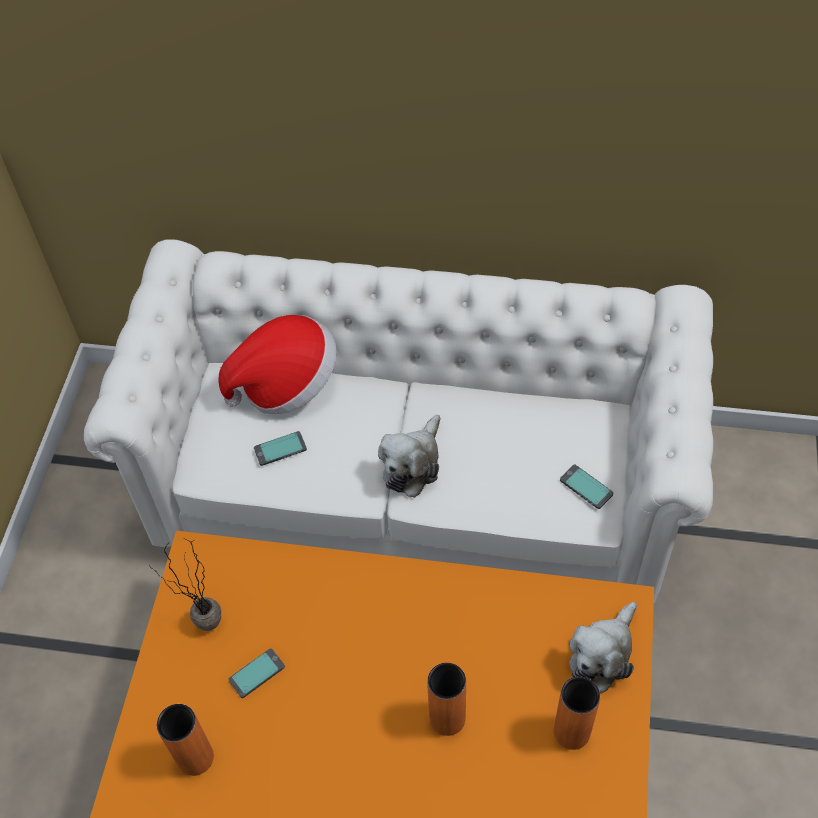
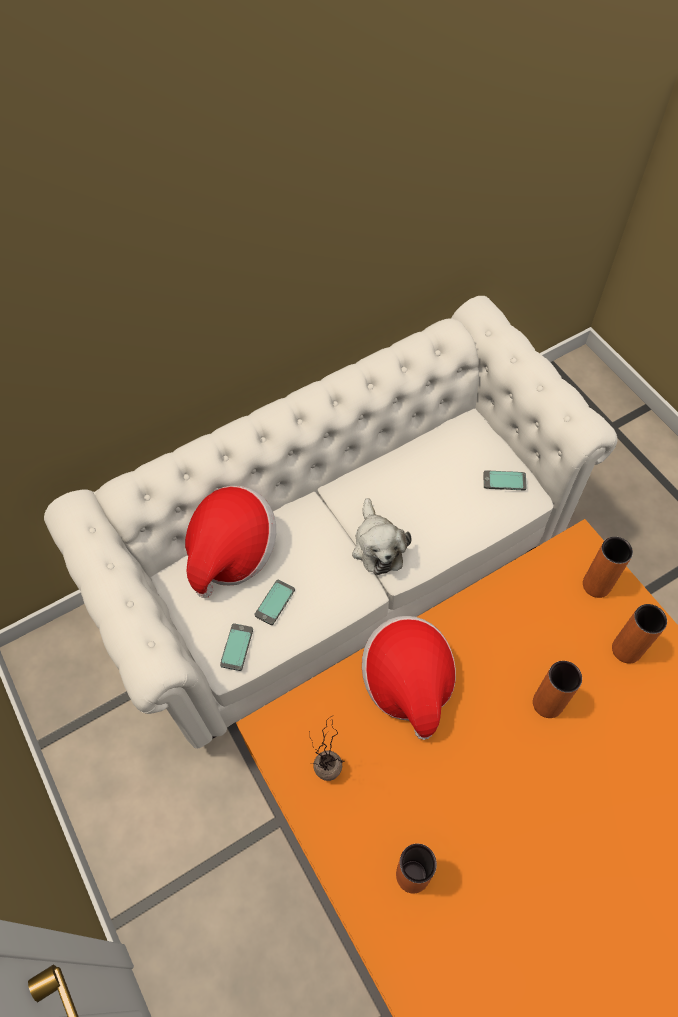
camera: 40 degrees left, 5 degrees up
(256, 673) = (396, 778): phone -> phone (236, 647)
(342, 605) = (408, 682): none -> hat
(602, 654) = (596, 585): plush toy -> orange vase

